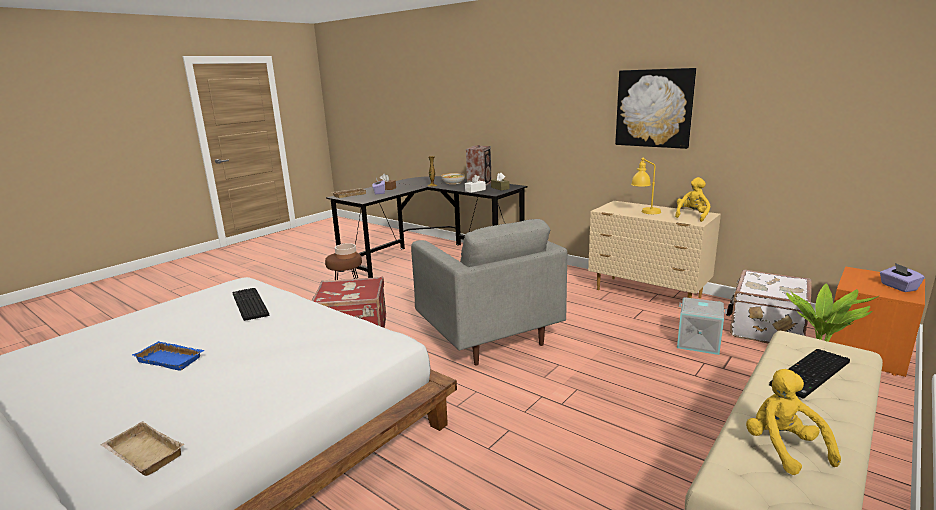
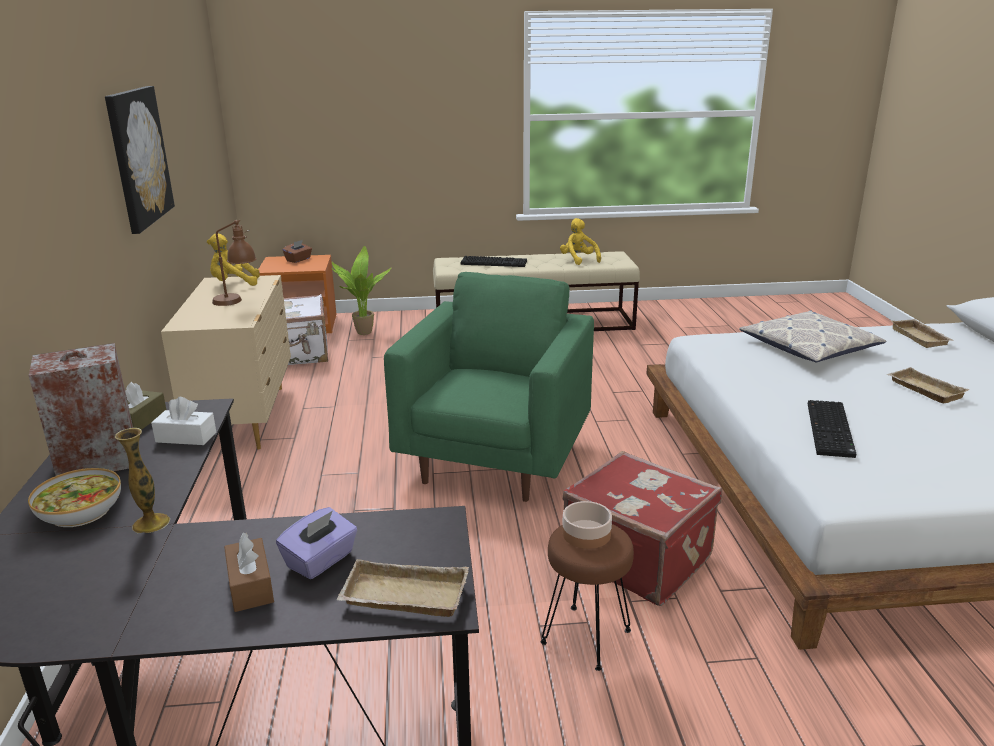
camera: 135 degrees left, 5 degrees up
(172, 359) = (923, 390): blue tray -> beige tray
(284, 370) = (809, 347): none -> pillow
(488, 336) = (496, 459): grey armchair -> green armchair
(645, 213) = (238, 302): yellow table lamp -> brown table lamp
(698, 342) = (359, 371): grey storage box -> none
(783, 448) = (578, 260): yellow plush toy -> yellow plush toy turned 120 degrees clockwise
(898, 287) = (298, 260): purple tissue box -> brown tissue box

